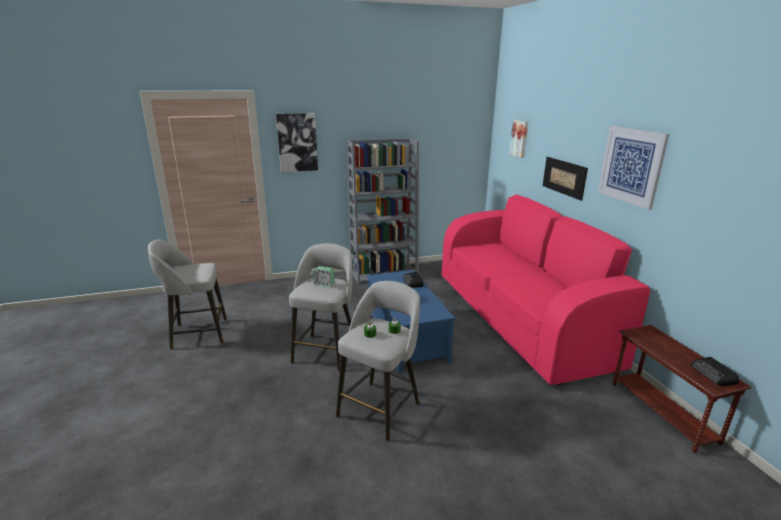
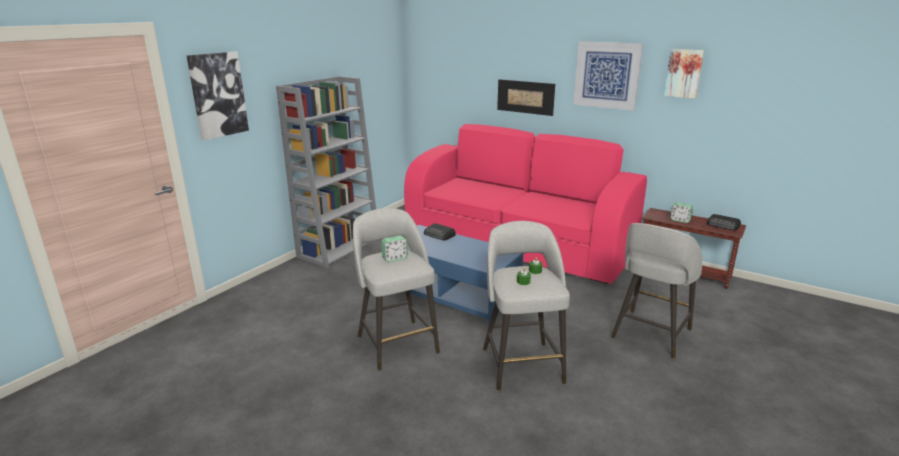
camera: 40 degrees left, 0 degrees up
(197, 334) = (203, 399): grey stool -> grey stool (650, 334)
(519, 138) = (453, 65): picture -> picture (683, 73)
(663, 349) = (680, 220): none -> alarm clock

